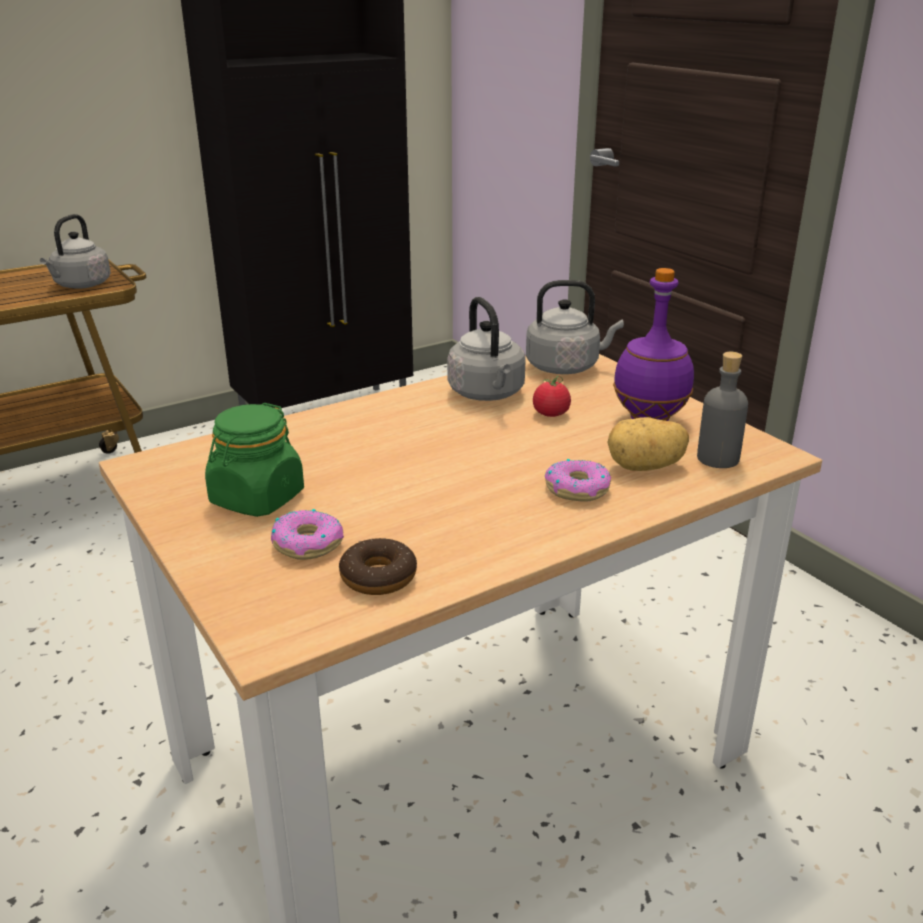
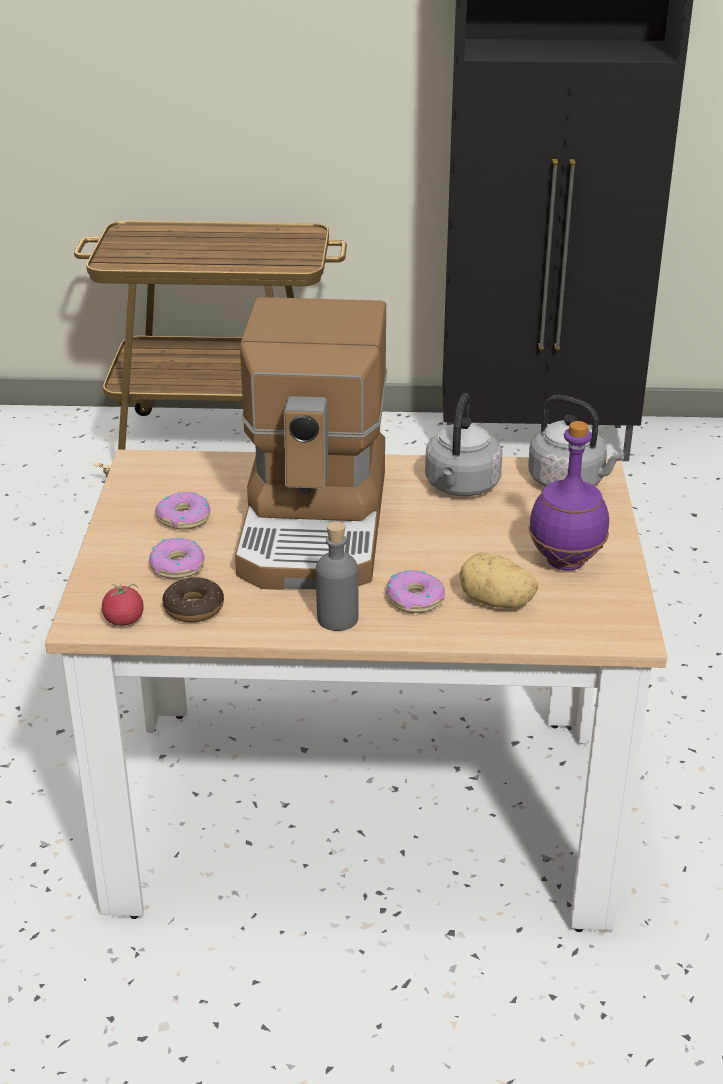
camera: 35 degrees right, 5 degrees up
(81, 285) = (277, 258): grey kettle -> none
(257, 498) = (184, 518): green jar -> donut
(403, 460) = (317, 525): none -> coffee machine
(551, 414) = (488, 525): tomato -> tomato (124, 620)
(717, 458) = (570, 619): grey bottle -> grey bottle (337, 619)

